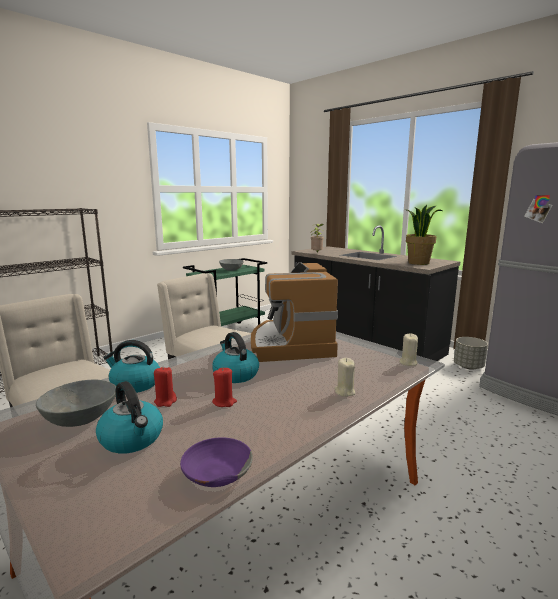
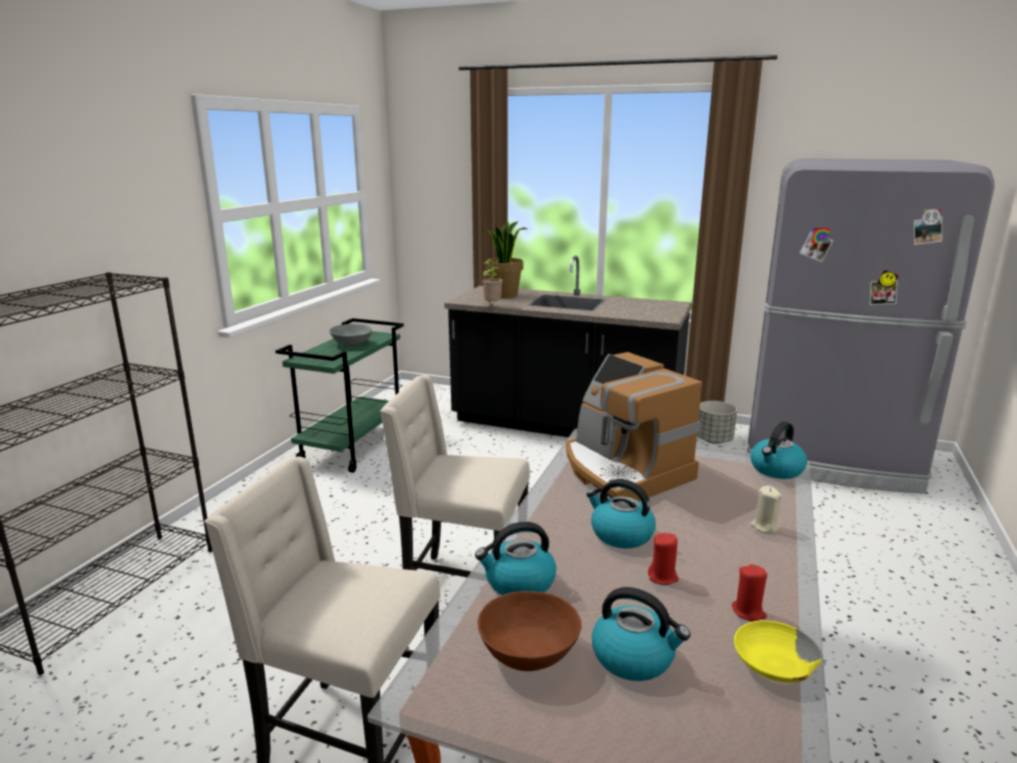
camera: 25 degrees left, 5 degrees up
(81, 418) = (530, 652): grey bowl -> brown bowl
(165, 401) = (595, 596): red candle -> red candle (748, 612)
(215, 472) = (773, 664): purple bowl -> yellow bowl
(408, 362) = (776, 470): beige candle -> kettle
(418, 263) = (650, 311): potted plant -> potted plant (504, 295)

